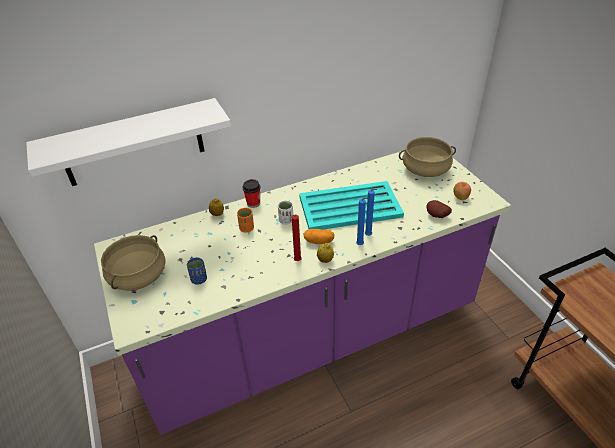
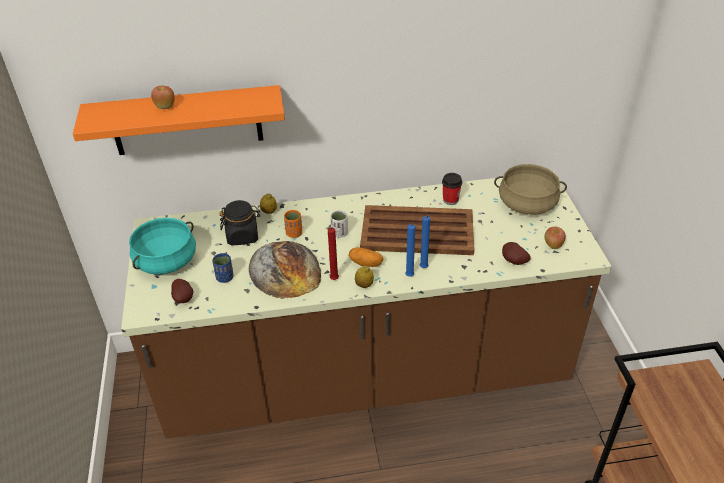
camera: 15 degrees right, 0 degrees up
(115, 131) = (165, 107): none -> apple
(133, 143) = (187, 121): white shelf -> orange shelf
(138, 276) = (166, 261): beige cooking pot -> turquoise cooking pot
(167, 306) = (184, 298): none -> potato
(201, 239) = (243, 236): none -> black jar
(251, 261) = (285, 270): none -> bread
(253, 203) = (312, 207): cup -> cup (450, 200)
(312, 335) = (365, 375): purple counter -> brown counter
(349, 207) = (416, 231): turquoise tray -> brown tray

